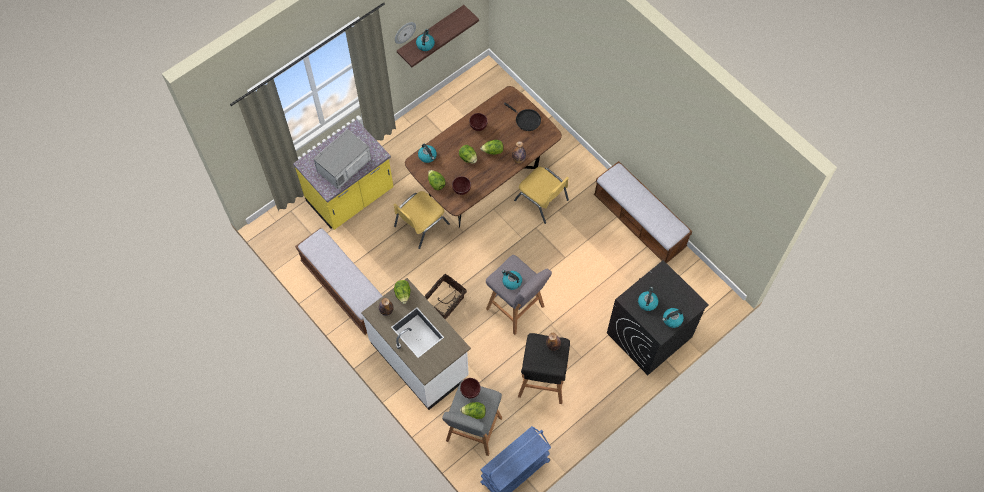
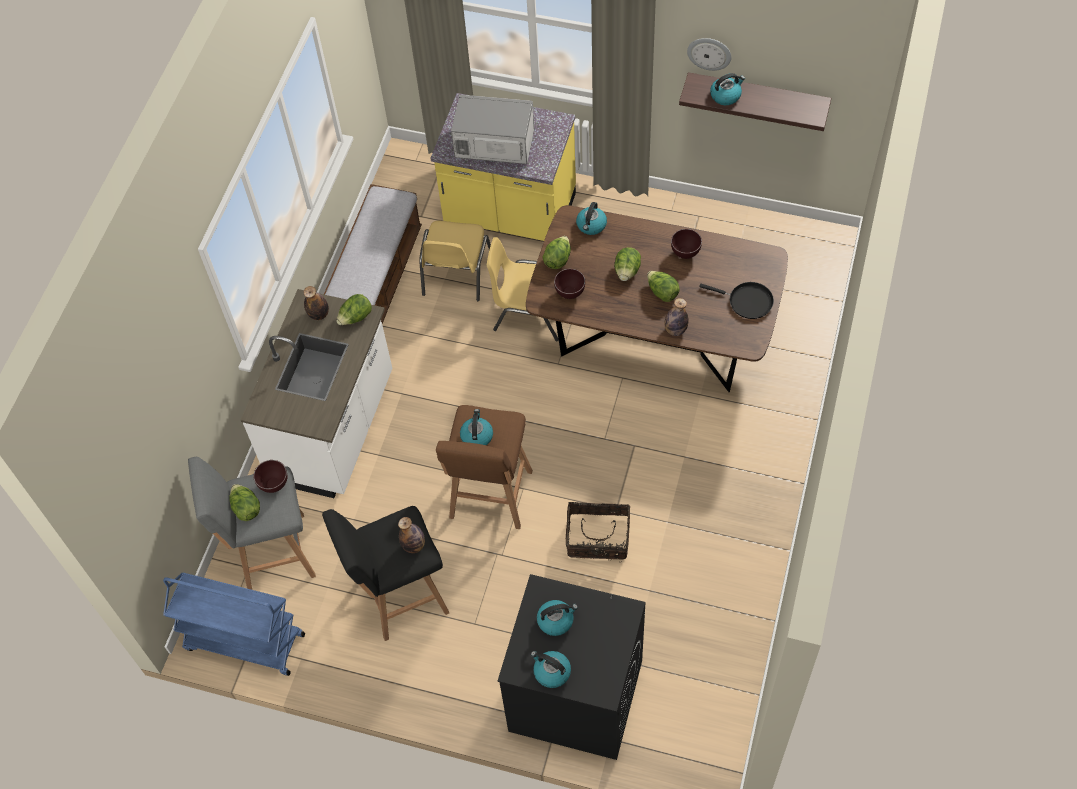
camera: 60 degrees right, 5 degrees down
(444, 302) = (437, 407): basket -> basket (598, 540)
(516, 309) = (490, 497): grey stool -> brown stool
(526, 120) = (747, 301): black frying pan -> black frying pan turned 75 degrees counterclockwise
(542, 200) = (683, 428): yellow chair -> yellow chair (455, 273)
(639, 222) = (752, 573): bench -> none

